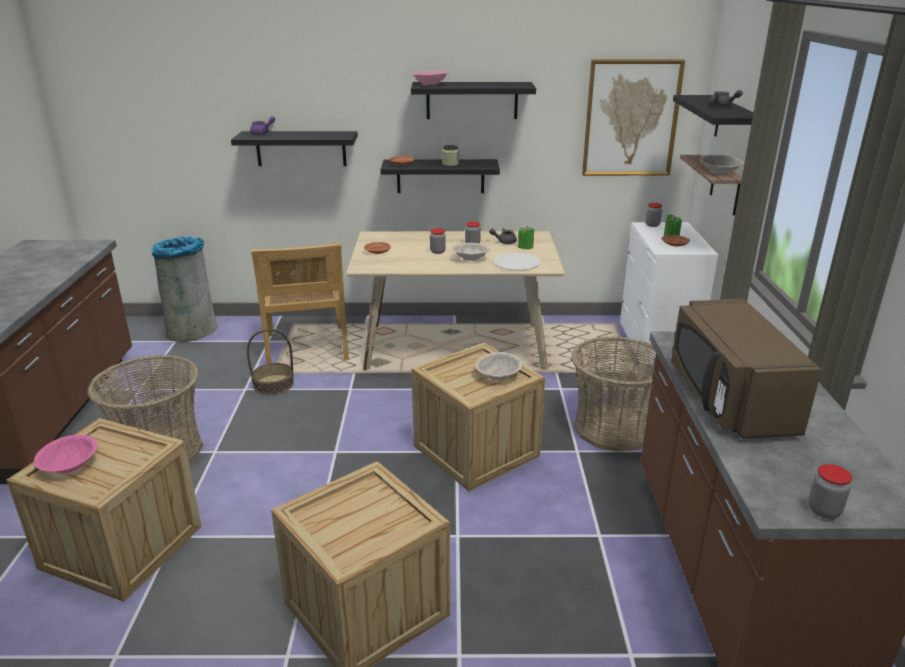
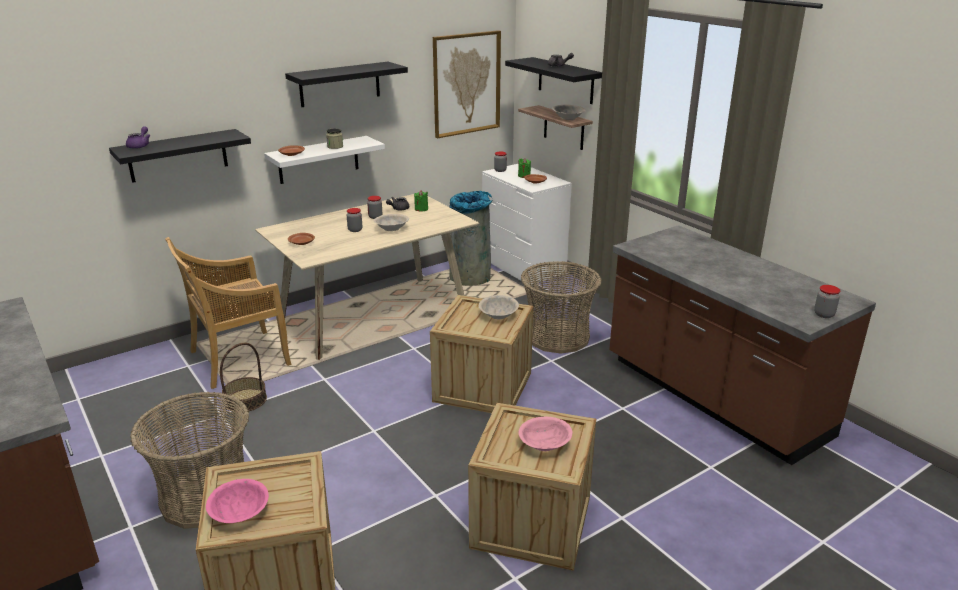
camera: 35 degrees left, 0 degrees up
(192, 331) = (86, 383): grey trash can -> grey trash can (470, 276)
(307, 348) = (238, 359): beige chair -> beige chair turned 105 degrees clockwise
(430, 84) = (310, 74): pink bowl -> pink bowl (545, 444)
(440, 176) = (318, 160): black shelf -> white shelf
(516, 263) = (433, 224): white plate -> none
(728, 399) = (710, 273): brown microwave -> none

